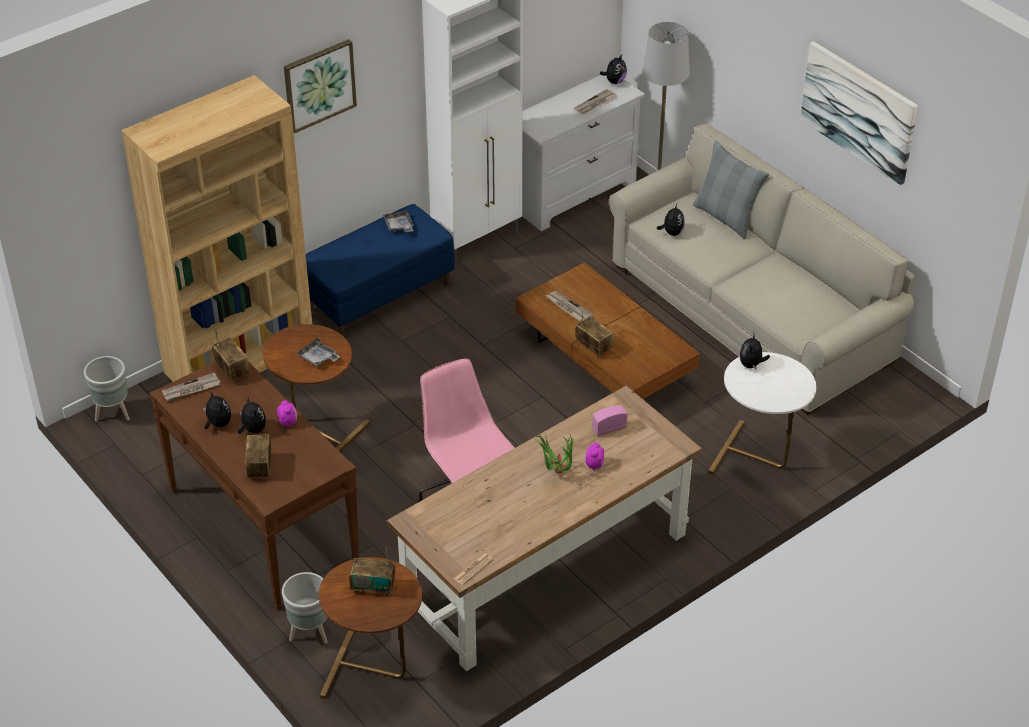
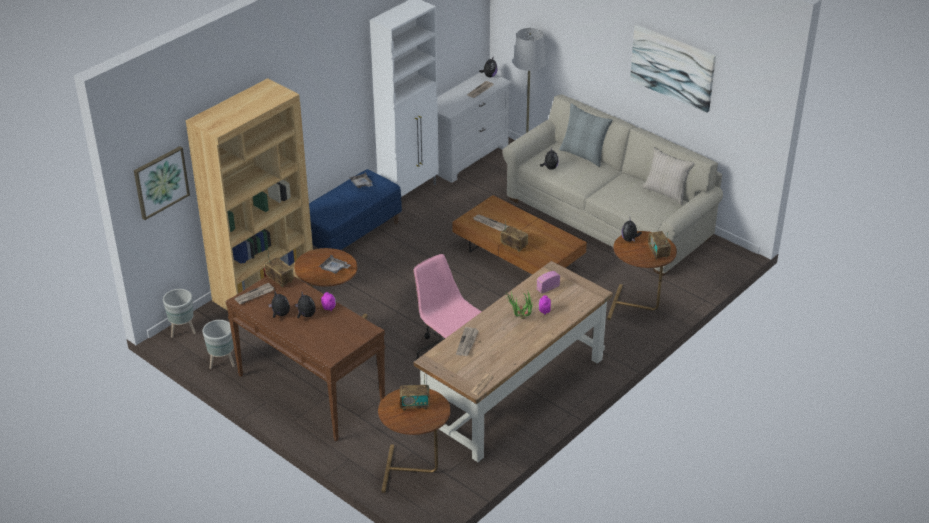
camera: 10 degrees left, 5 degrees down
(260, 467) = (318, 338): radio -> radio (658, 253)
(309, 633) = (362, 453): grey planter -> grey planter (222, 362)
(319, 85) = (307, 84): picture -> picture (161, 182)
(470, 500) = (467, 343): none -> newspaper
(758, 460) = (638, 307): white side table -> brown side table
(831, 292) = (666, 193): none -> beige pillow

